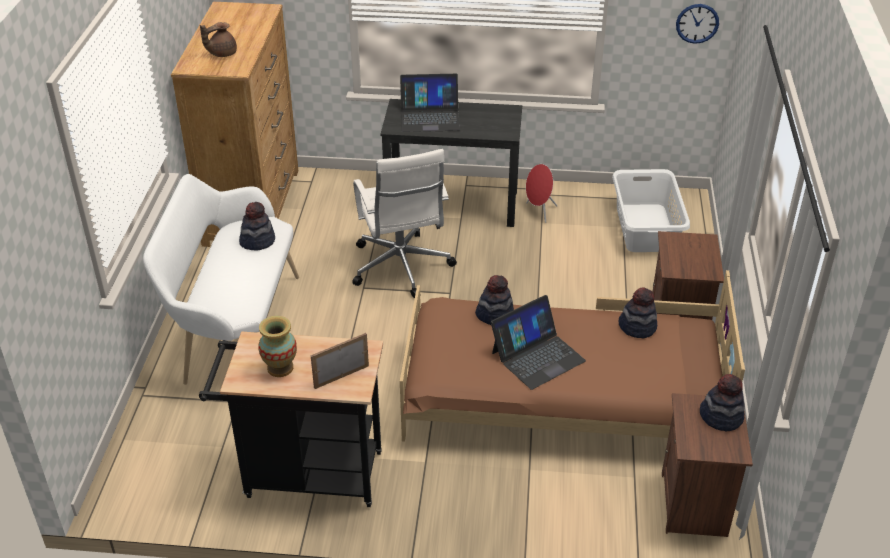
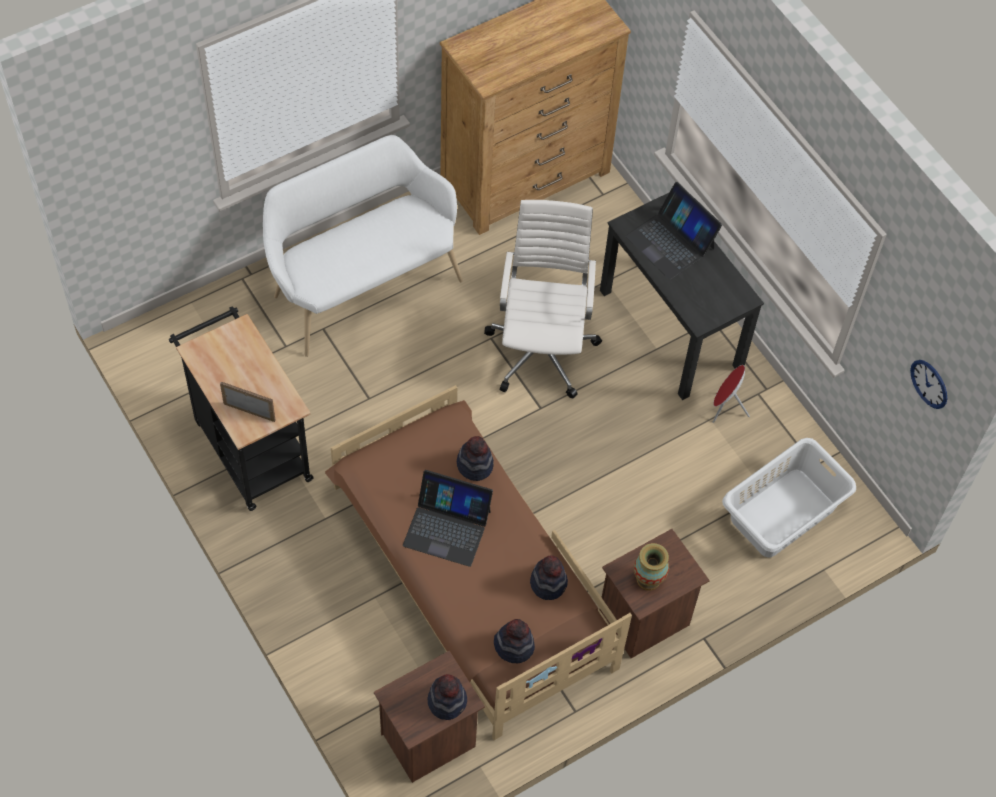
camera: 50 degrees right, 20 degrees up
(221, 53) = (503, 51): brown teapot -> none
(257, 241) = (407, 234): hat -> hat (514, 646)
(280, 368) = (227, 367): vase -> vase (648, 579)
(401, 268) = (542, 348): white office chair -> white office chair turned 150 degrees clockwise

